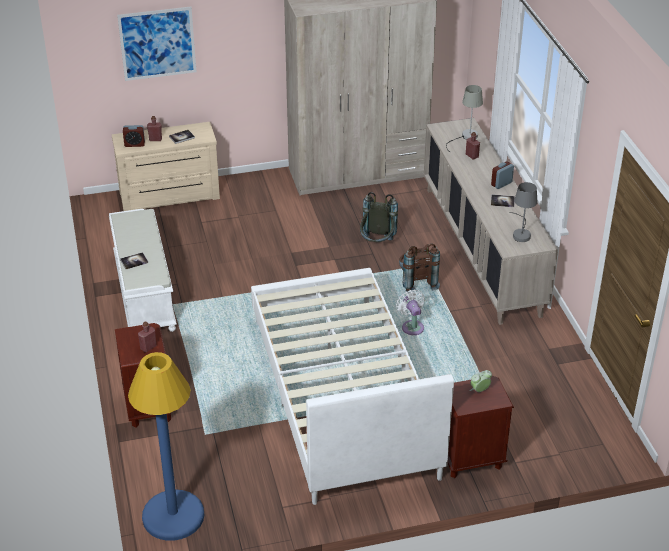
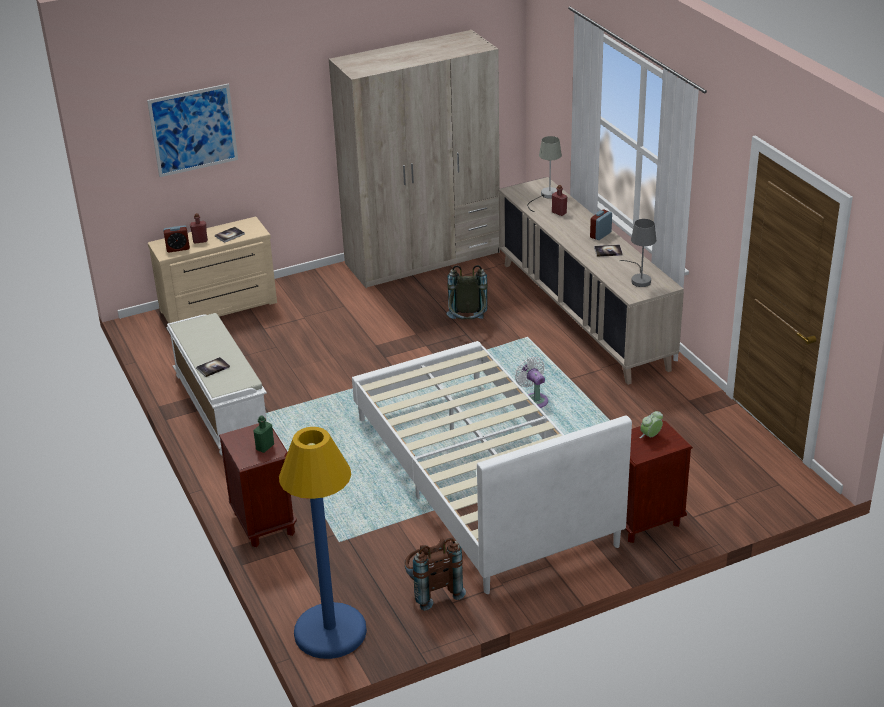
camera: 10 degrees left, 5 degrees down
(148, 347) = (265, 447): red bottle -> green bottle
(416, 282) = (523, 355): brown backpack -> brown backpack (432, 590)

